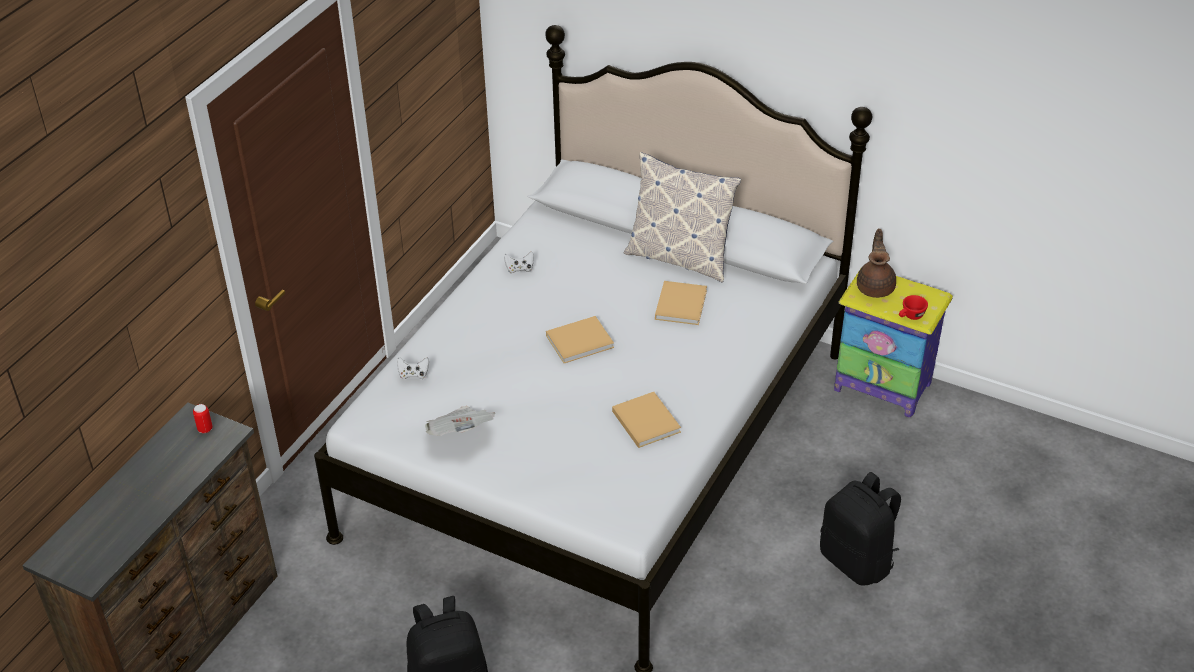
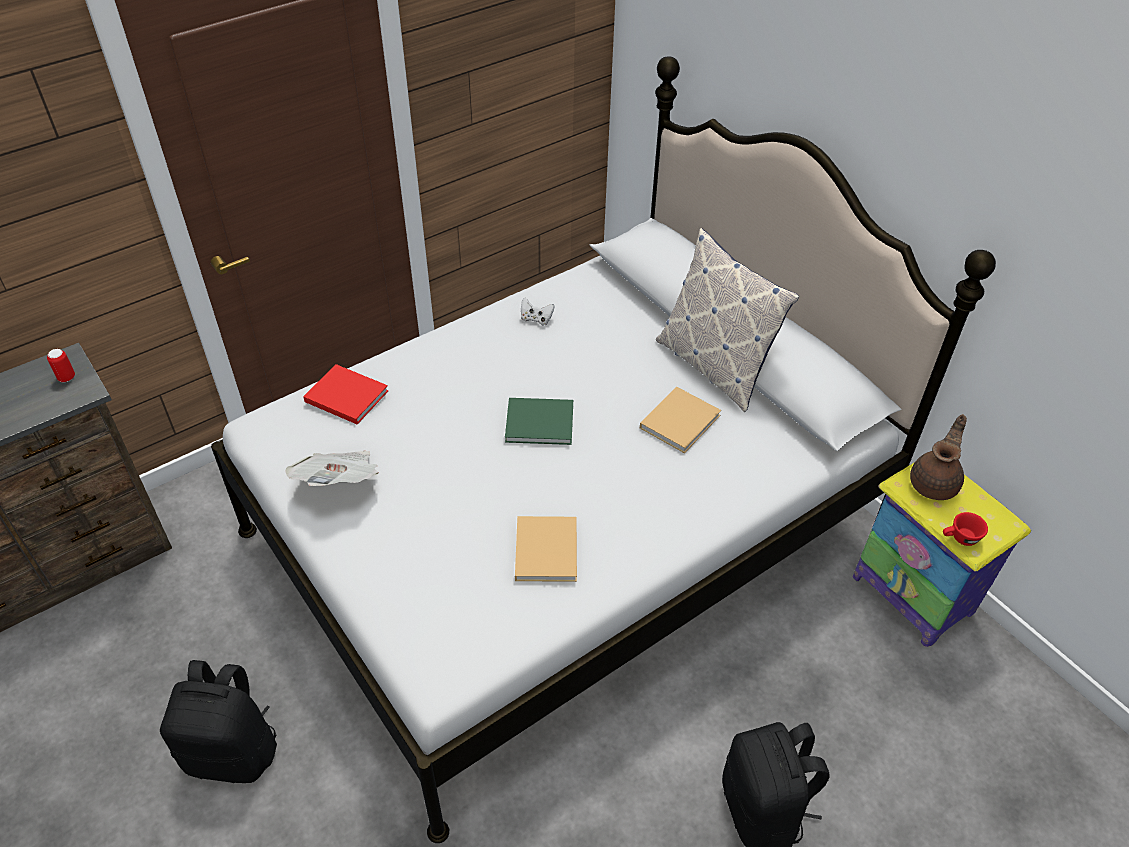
camera: 25 degrees right, 5 degrees up
(413, 375) = (344, 395): white game controller -> red book
(581, 341) = (542, 423): beige book -> green book

